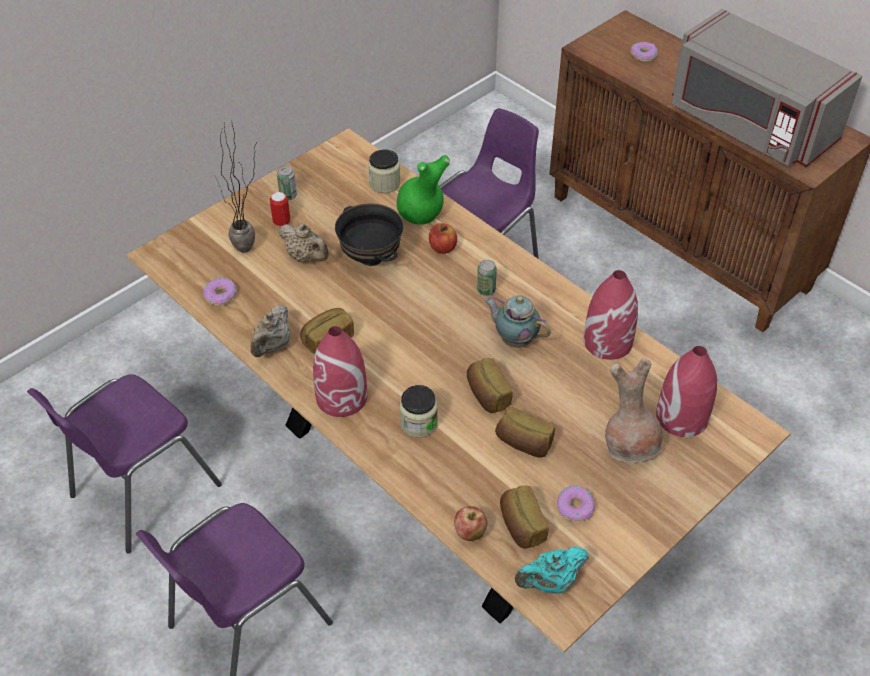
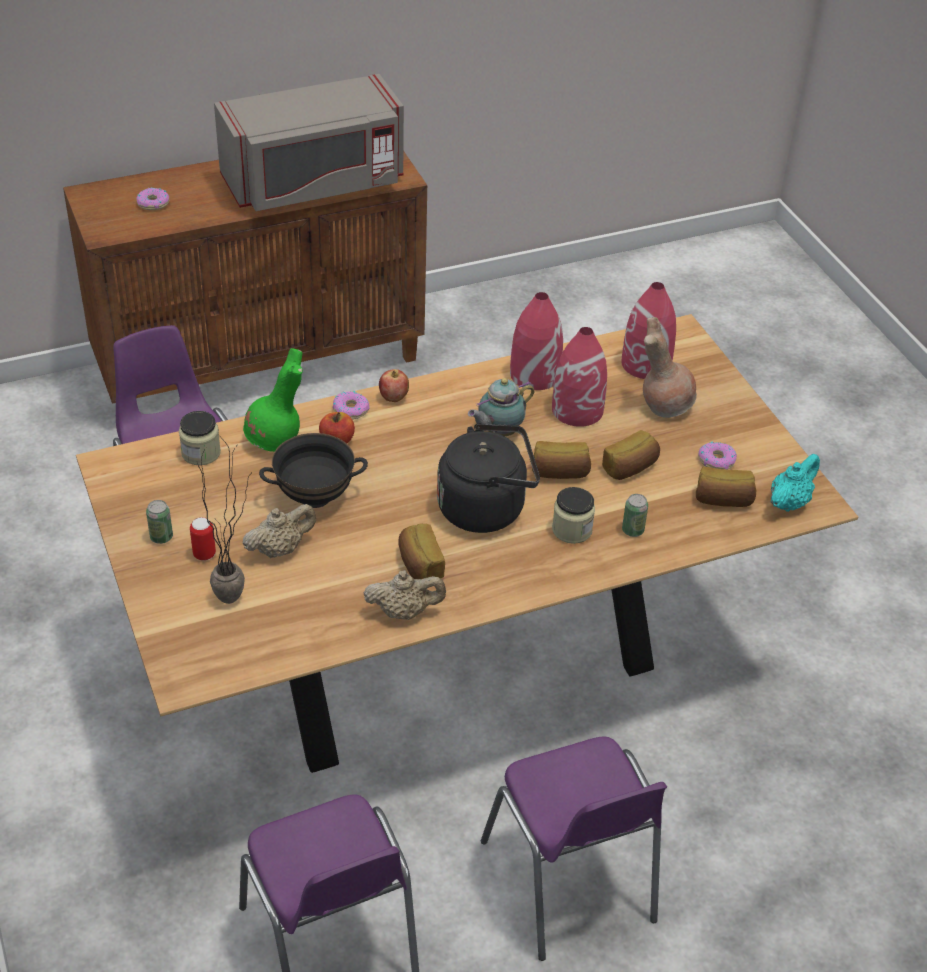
camera: 70 degrees left, 5 degrees down
(221, 295) = (295, 637): donut -> donut (350, 409)
(272, 346) = (404, 612): beige teapot -> beige teapot turned 45 degrees counterclockwise
(342, 397) = (509, 576): red vase -> red vase (577, 410)
(415, 359) = (486, 507): none -> black kettle
(469, 533) = (718, 535): apple -> apple (393, 398)
(486, 290) = (420, 429): can -> can (632, 530)
(550, 582) = (789, 502): turquoise teapot -> turquoise teapot turned 135 degrees counterclockwise

